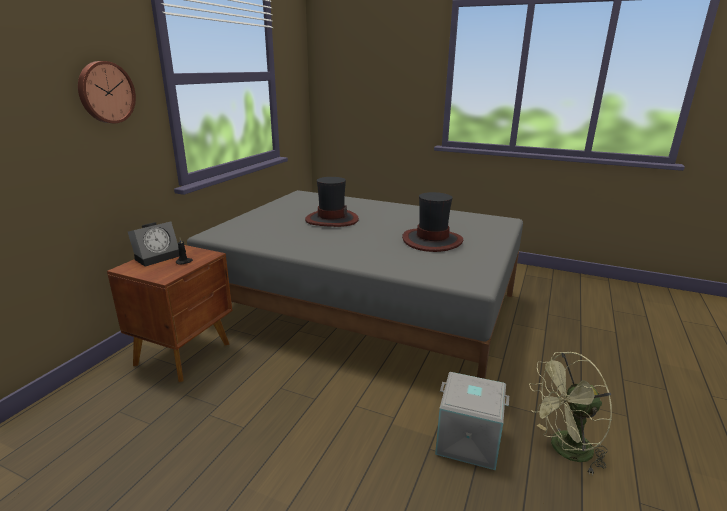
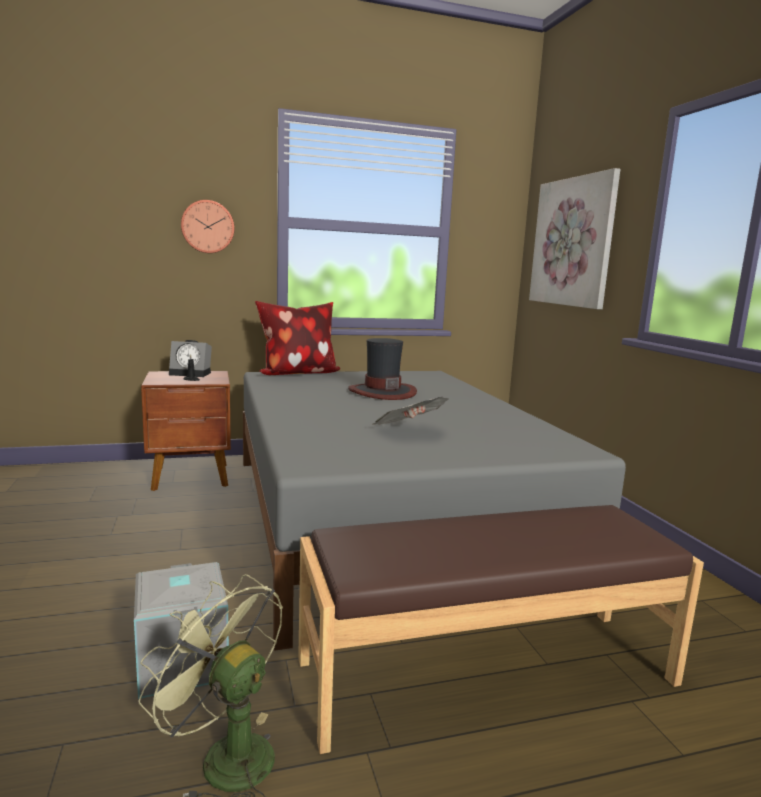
camera: 50 degrees right, 10 degrees down
(231, 224) = (297, 373): none -> pillow
(368, 82) = (572, 242): none -> picture
(432, 241) = (408, 431): hat -> newspaper
(541, 346) = (486, 670): none -> brown bench

